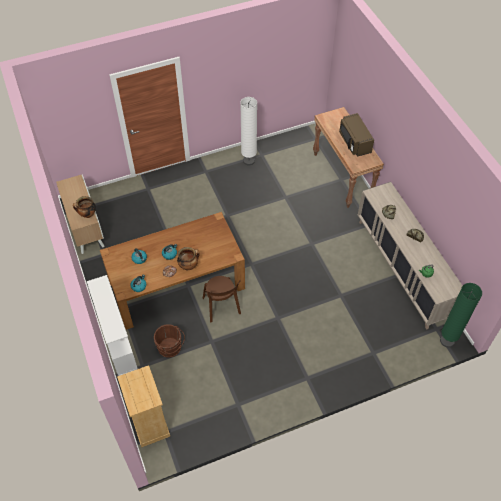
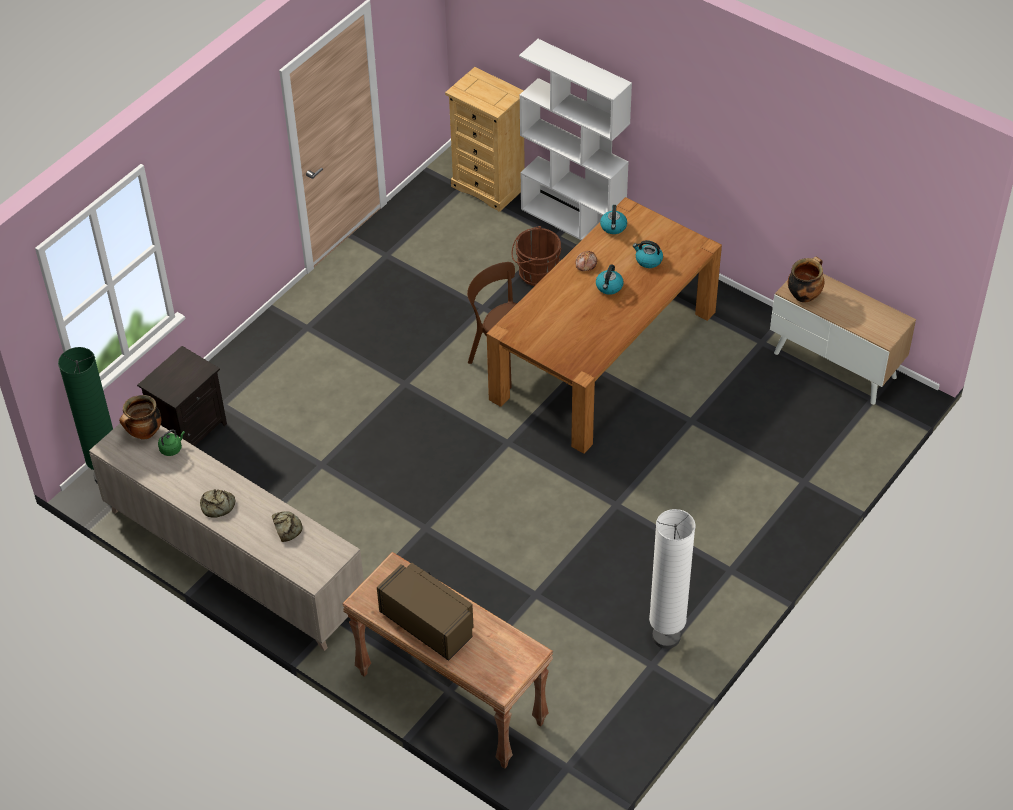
camera: 150 degrees right, 5 degrees down
(189, 265) = (565, 285): cooking pot -> cooking pot (144, 433)
(396, 346) = (190, 430): none -> black nightstand

